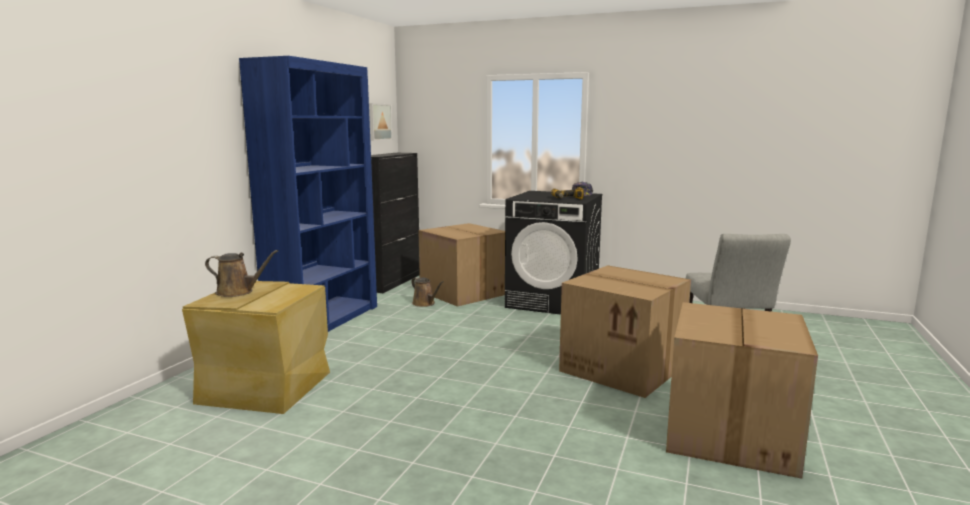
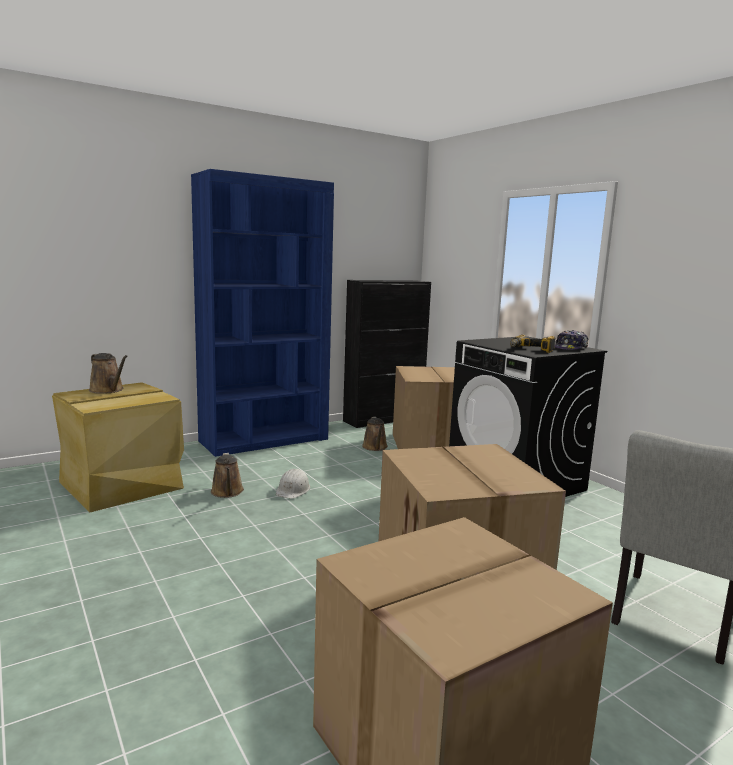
camera: 35 degrees right, 0 degrees up
(374, 364) = (227, 492): none -> brown watering can
(378, 122) = (390, 245): picture -> none
(421, 347) = (293, 490): none -> white hard hat

